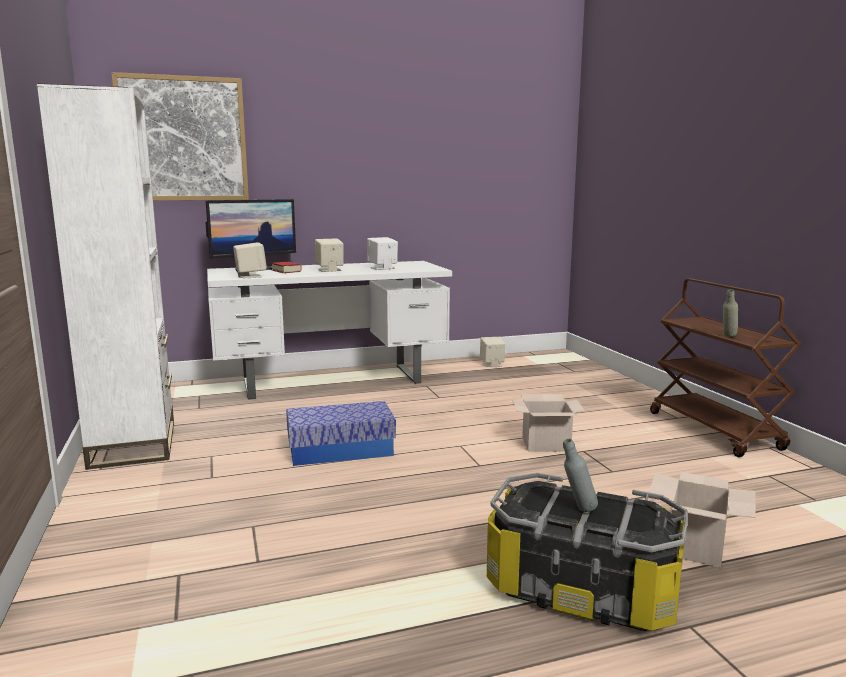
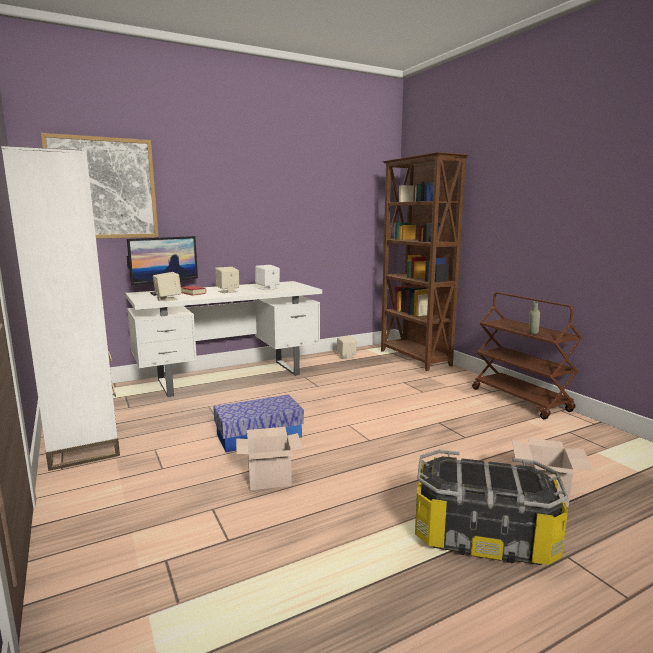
camera: 10 degrees left, 0 degrees up
(547, 444) = (411, 419): cardboard box -> cardboard box (270, 478)
(578, 510) = (482, 478): grey bottle -> none
(585, 371) = (414, 358): none -> brown bookcase

